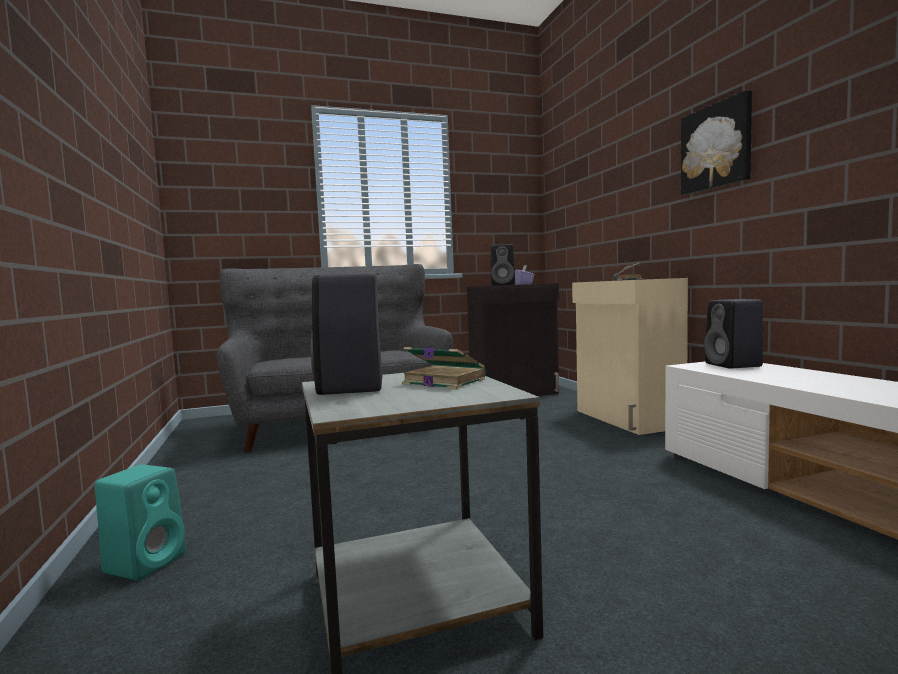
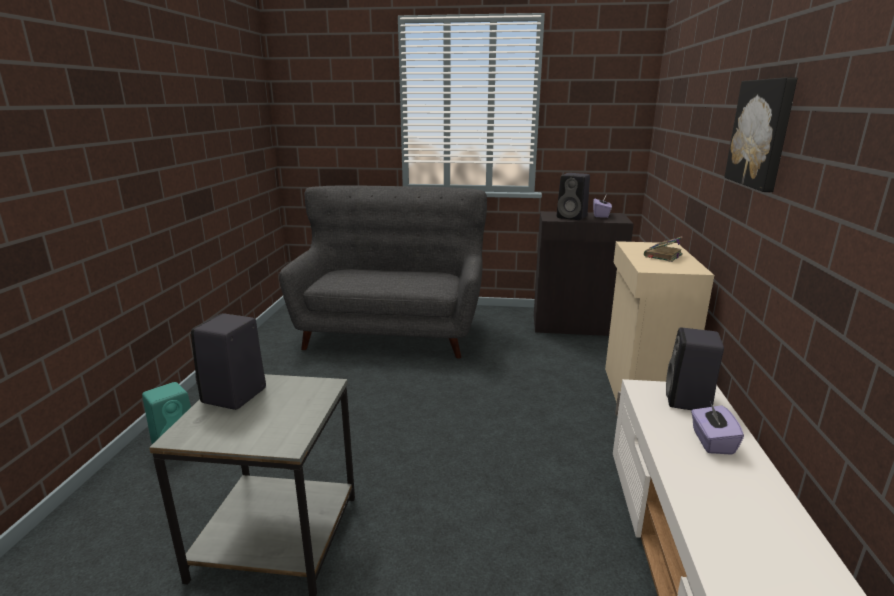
camera: 25 degrees right, 15 degrees up
(442, 381) = (292, 405): book -> none
(794, 374) = (712, 442): none -> purple tissue box

